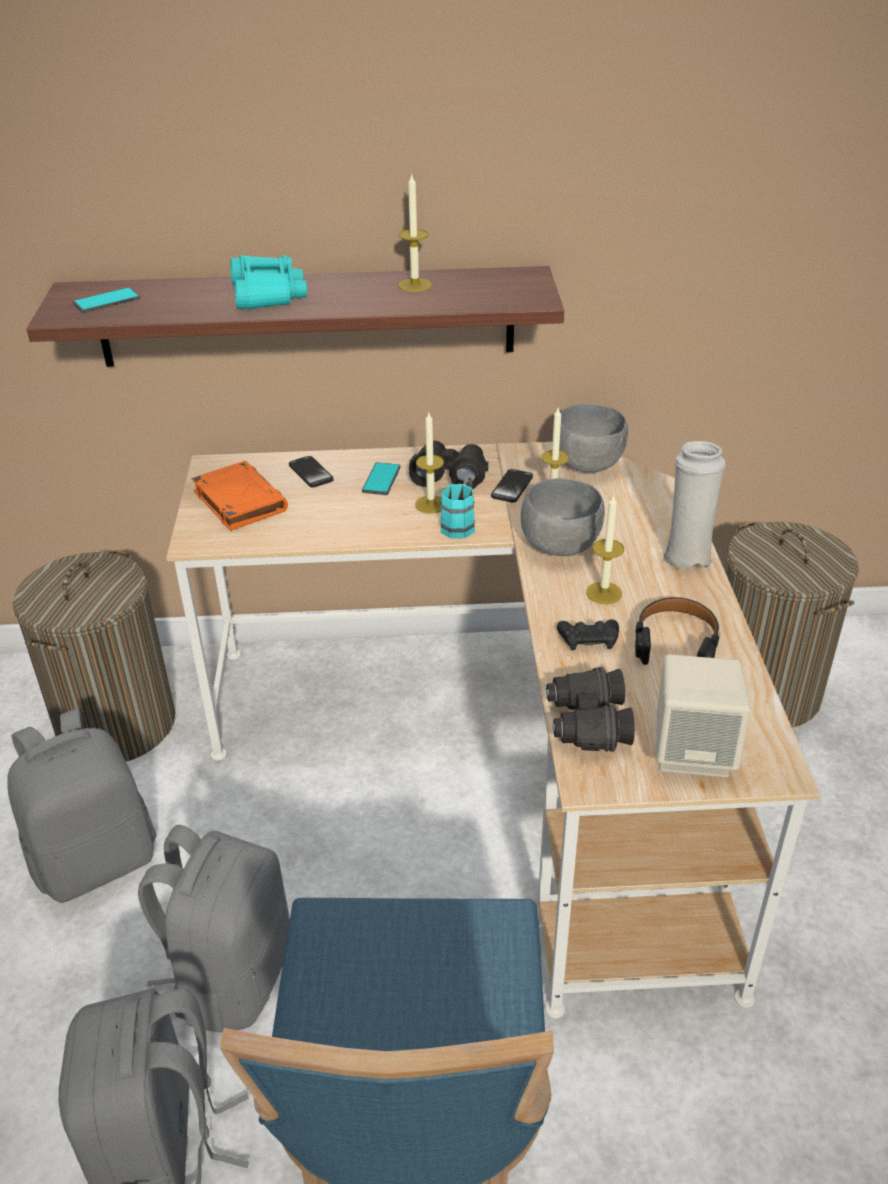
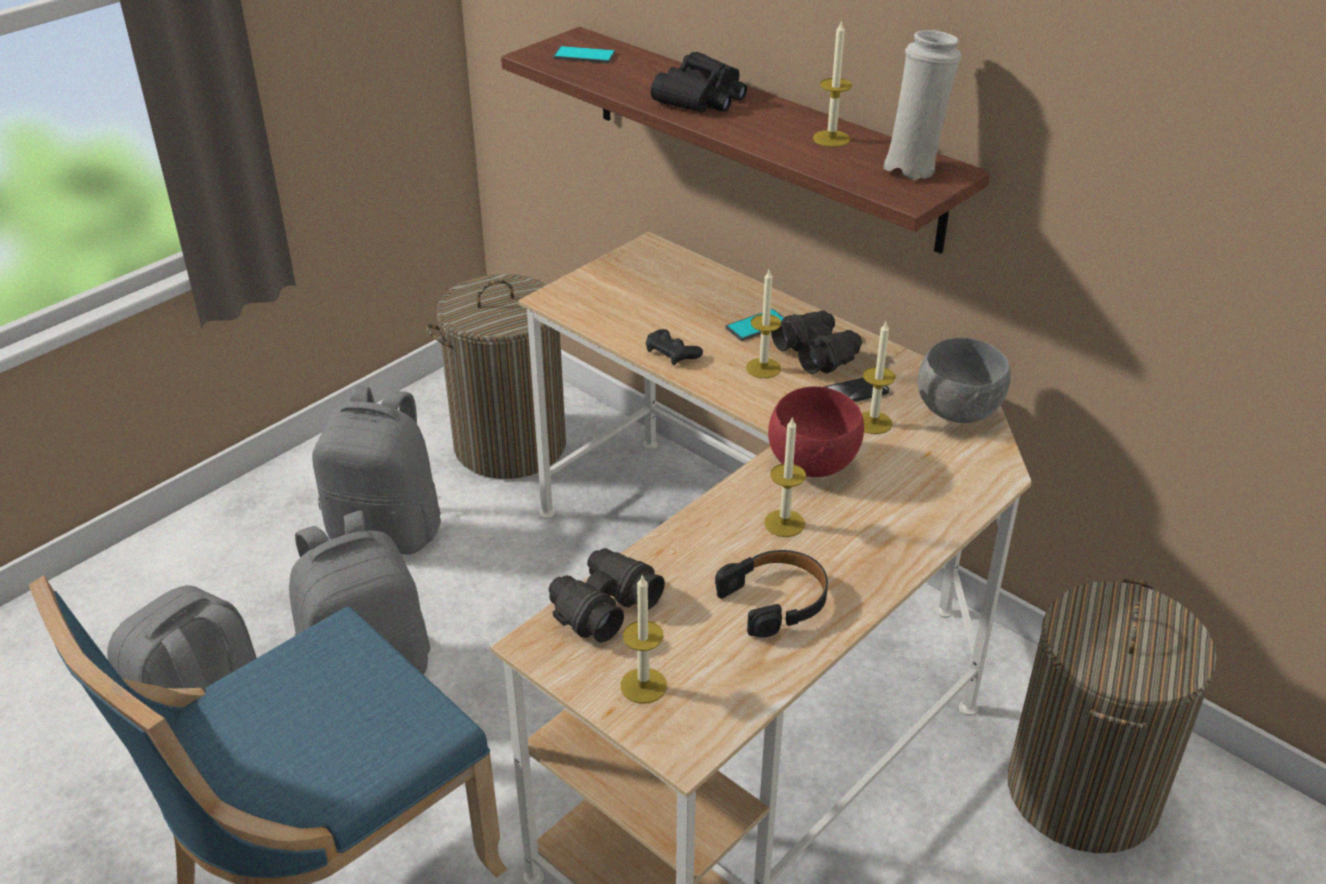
camera: 45 degrees right, 0 degrees up
(239, 501) = (626, 285): orange book -> none
(267, 295) = (701, 98): turquoise binoculars -> black binoculars
(311, 473) = (711, 291): phone -> none
(460, 524) = (761, 397): turquoise mug -> none
(561, 545) = (815, 464): grey bowl -> red bowl
(588, 639) = (709, 549): black game controller -> black game controller (672, 353)
(686, 555) = (912, 541): white vase -> white vase (913, 168)
(693, 752) = (643, 685): beige speaker -> candle

